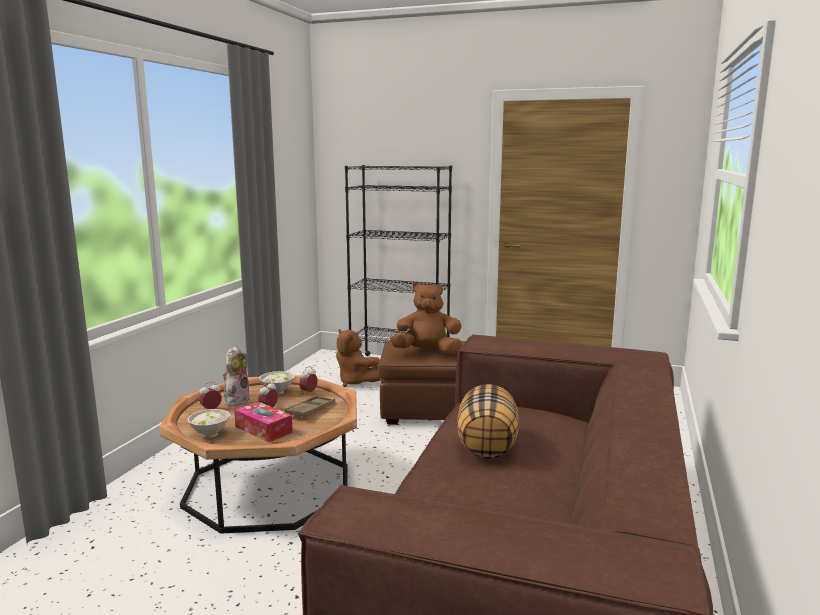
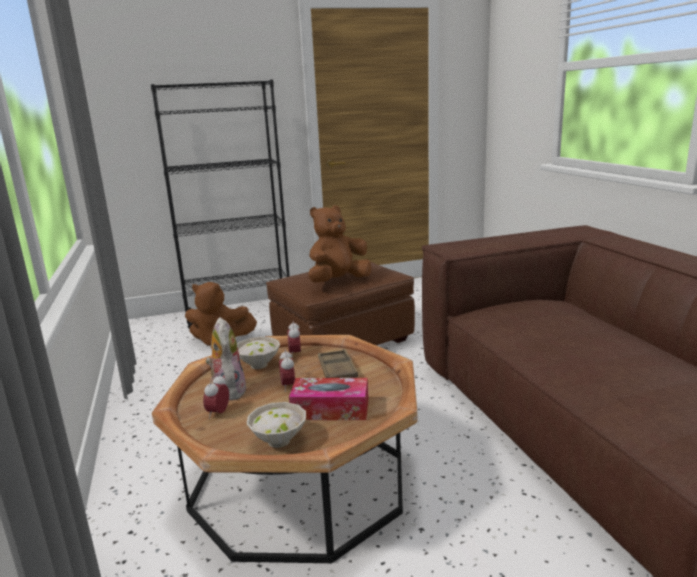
camera: 35 degrees left, 5 degrees up
(487, 446) = (560, 342): pillow -> none

